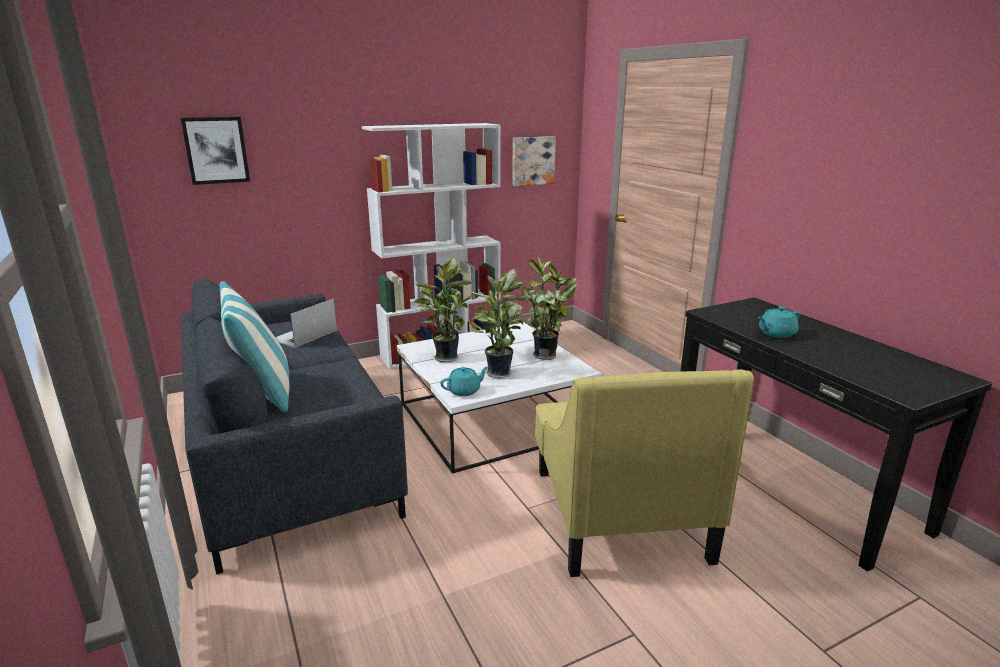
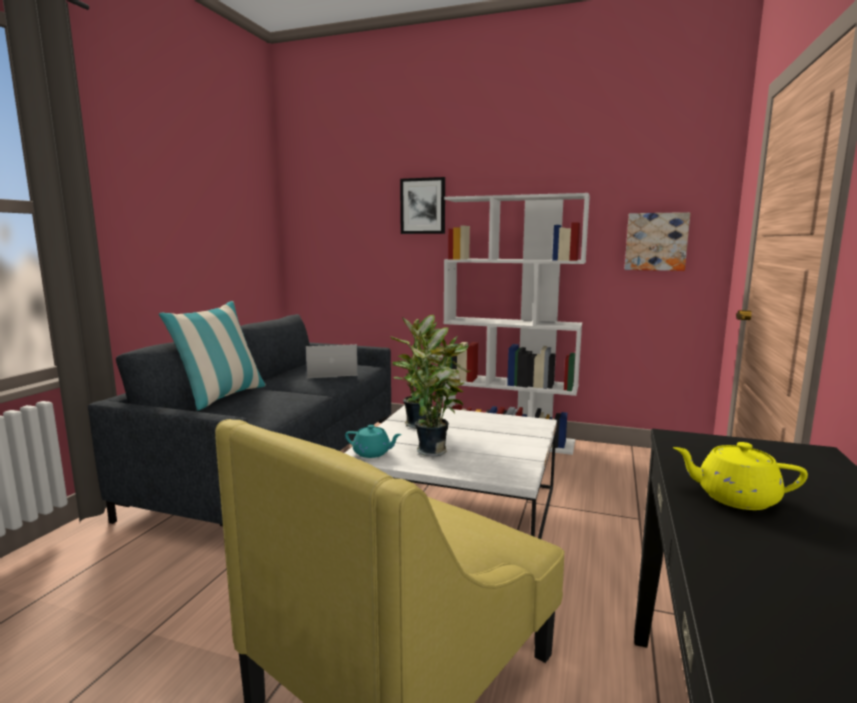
camera: 45 degrees right, 10 degrees down
(216, 150) = (341, 219): picture -> picture (423, 206)
(547, 356) = (513, 454): potted plant -> none
(776, 333) = (734, 497): turquoise teapot -> yellow teapot

